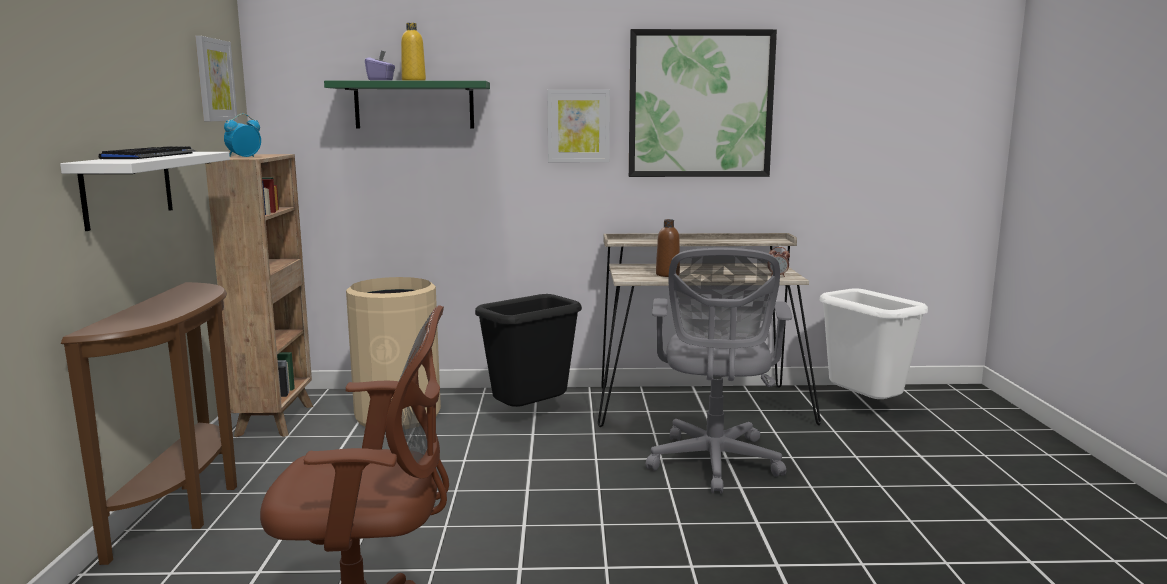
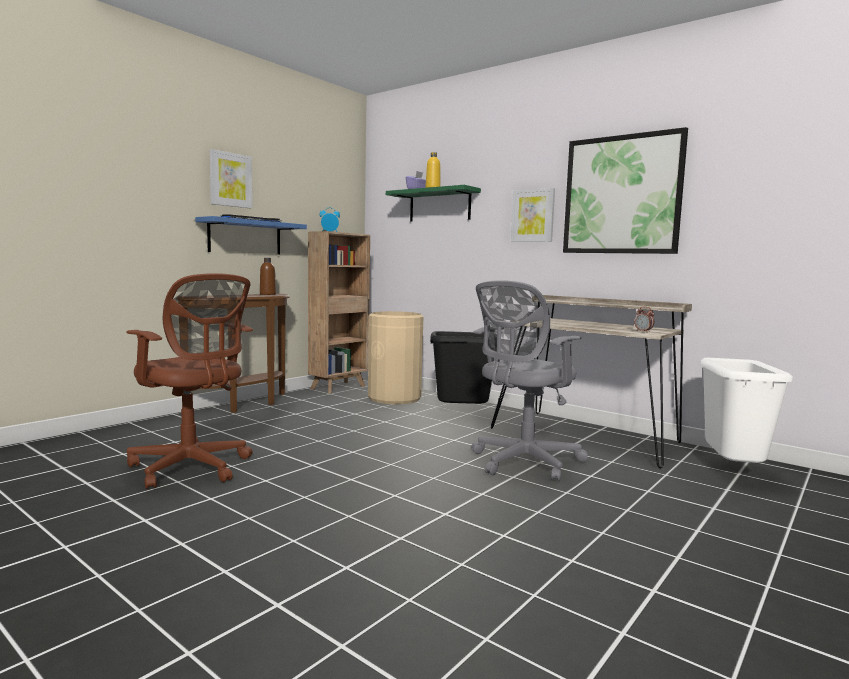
camera: 40 degrees right, 5 degrees down
(128, 188) = (245, 237): white shelf -> blue shelf
(214, 80) = (333, 192): picture -> picture (230, 179)
(667, 274) = (559, 323): brown bottle -> brown bottle (267, 294)

